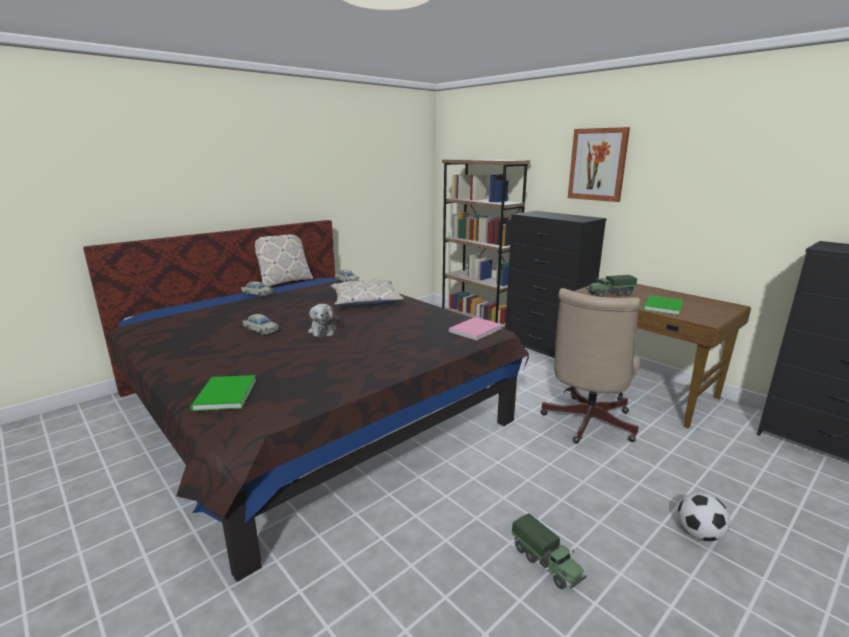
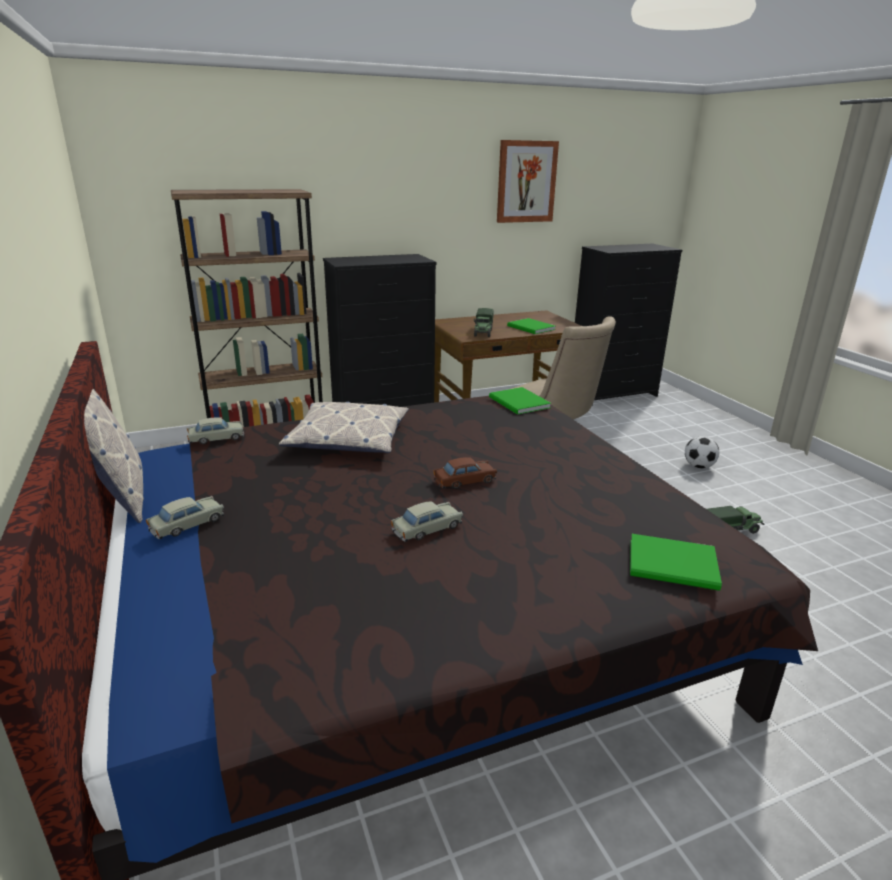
camera: 70 degrees left, 5 degrees up
(323, 330) = (464, 481): plush toy -> brown toy car
(473, 330) = (519, 403): pink book -> green book
(597, 164) = (395, 192): picture -> picture (526, 182)

